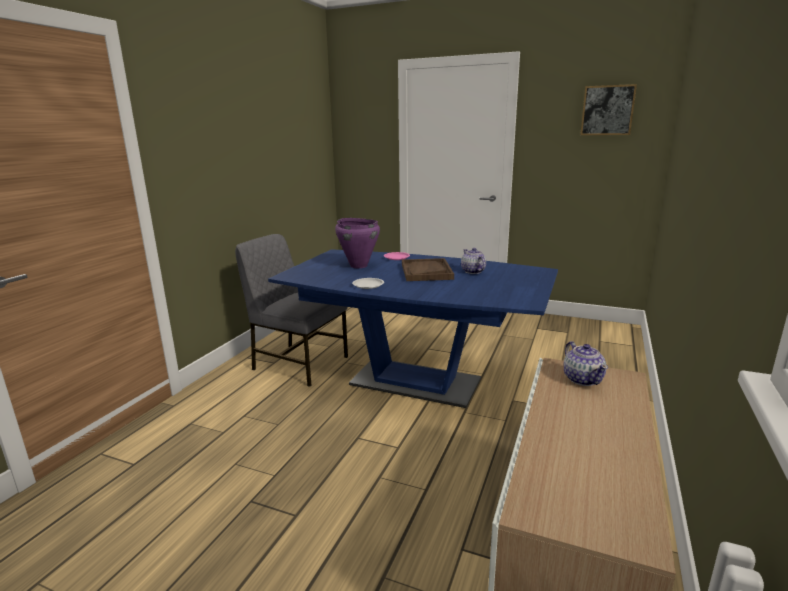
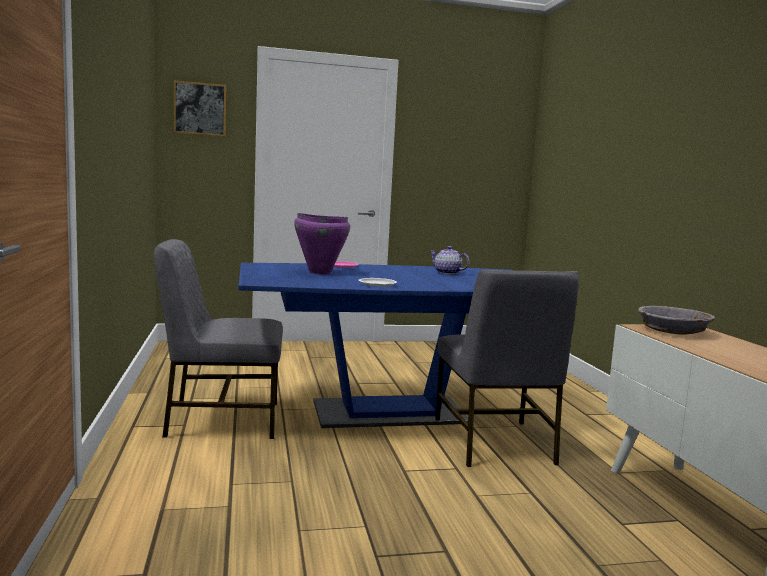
camera: 35 degrees left, 10 degrees down
(426, 271) = (405, 274): brown tray -> none
(461, 433) = (495, 444): none -> grey chair
(583, 379) = (673, 331): teapot -> grey bowl
(607, 110) = (480, 128): picture -> picture (200, 109)

